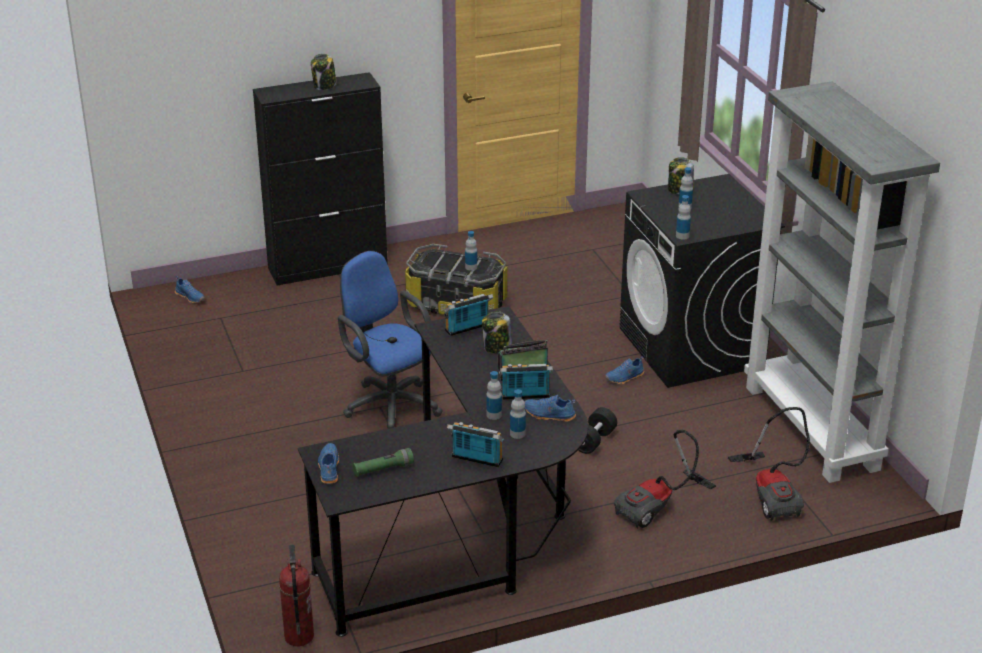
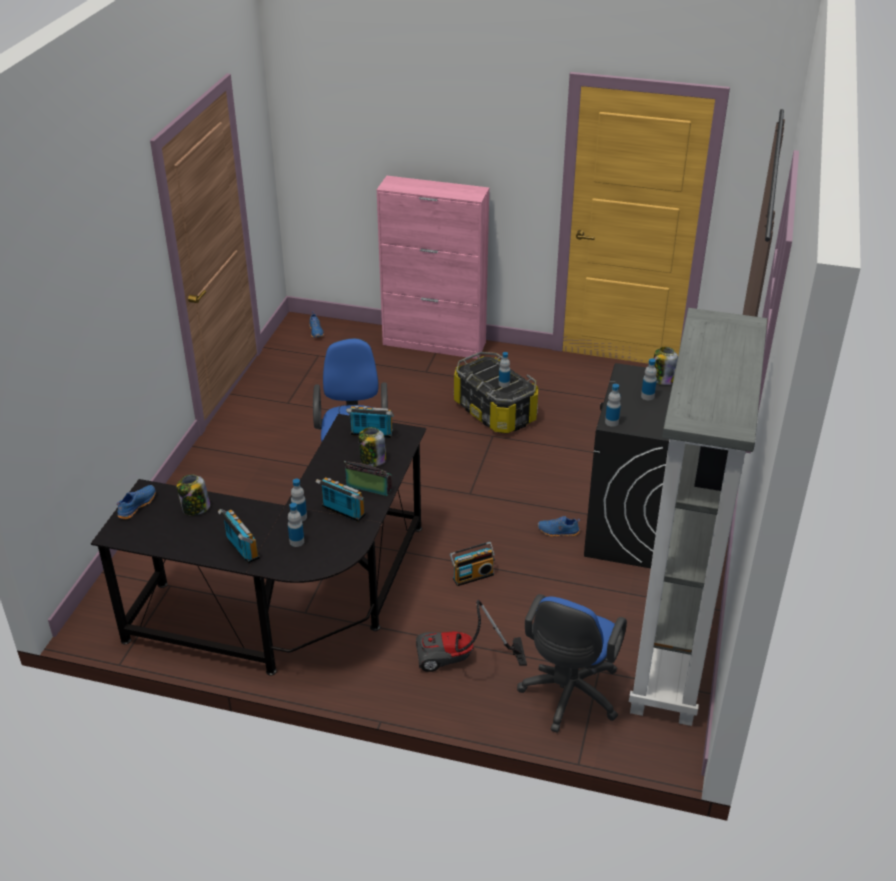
camera: 35 degrees right, 5 degrees up
(298, 636) = (97, 628): fire extinguisher -> none
(324, 86) = (440, 189): jar -> jar (195, 508)
(328, 267) = (434, 344): black cabinet -> pink cabinet
(383, 469) = (170, 524): green flashlight -> none
(549, 415) = (339, 537): blue shoe -> none
(594, 441) = (472, 575): black dumbbell -> radio
(772, 493) = (568, 697): vacuum cleaner -> blue office chair

